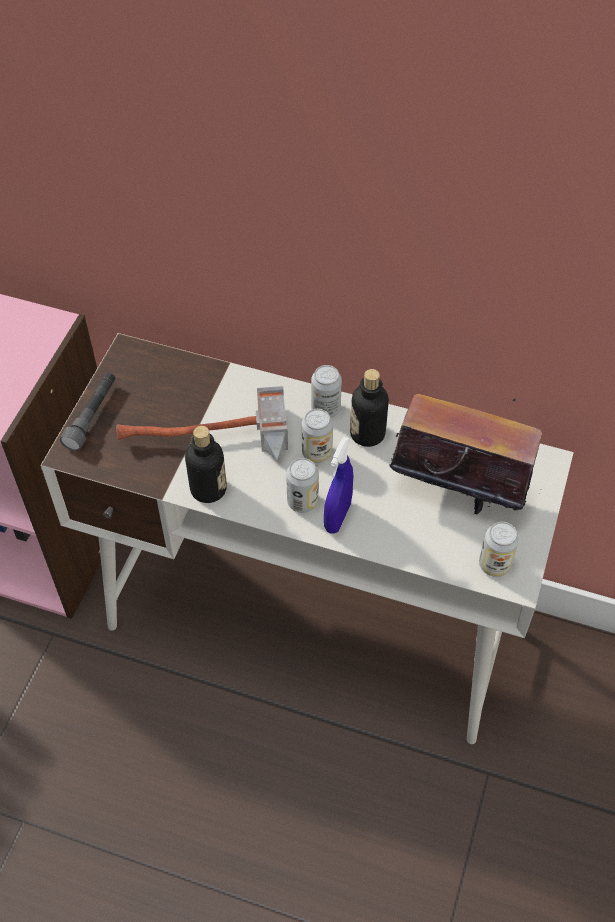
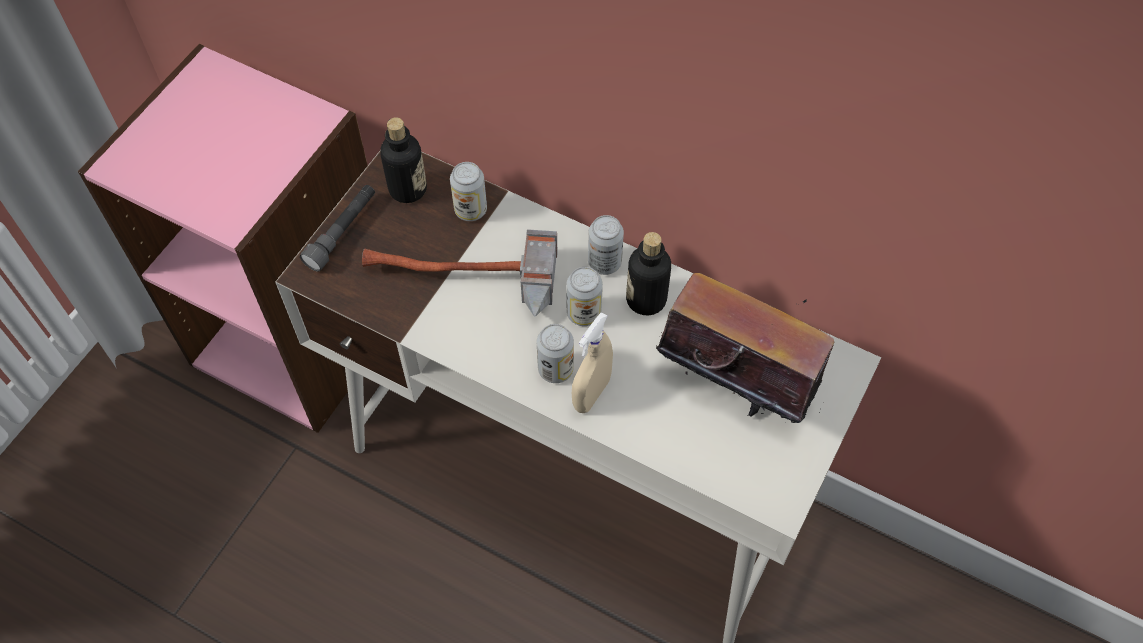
camera: 10 degrees right, 5 degrees up
(208, 489) = (453, 338): bottle -> bottle (408, 189)
(337, 517) = (591, 394): blue spray bottle -> beige spray bottle
(494, 564) = (759, 479): can -> can (470, 210)

